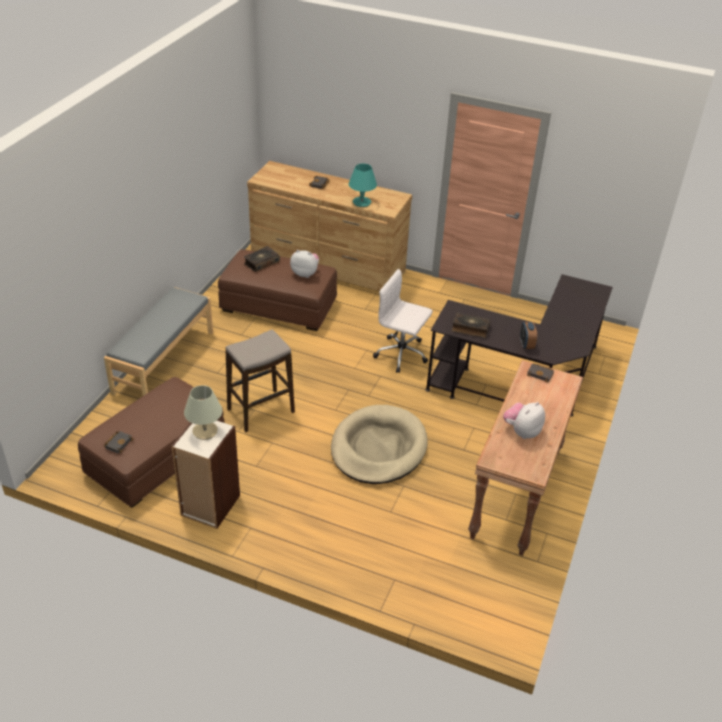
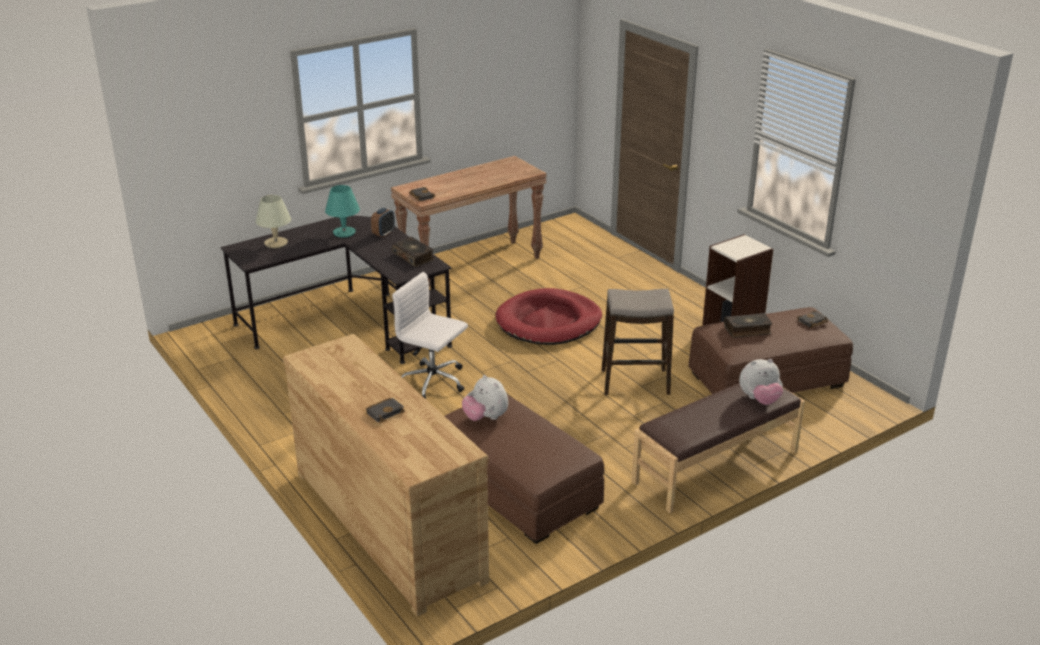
camera: 145 degrees left, 10 degrees down
(163, 362) = (716, 467): grey bench -> brown bench
(205, 431) = (738, 249): beige table lamp -> beige table lamp (276, 243)
(261, 262) = (529, 452): book -> book (747, 330)
(362, 202) = (365, 365): turquoise table lamp -> turquoise table lamp (344, 233)
(378, 448) = (549, 322): beige dog bed -> red dog bed
(402, 354) = (434, 382): white office chair -> white office chair turned 150 degrees clockwise
(522, 431) = (489, 176): plush toy -> plush toy (759, 400)

